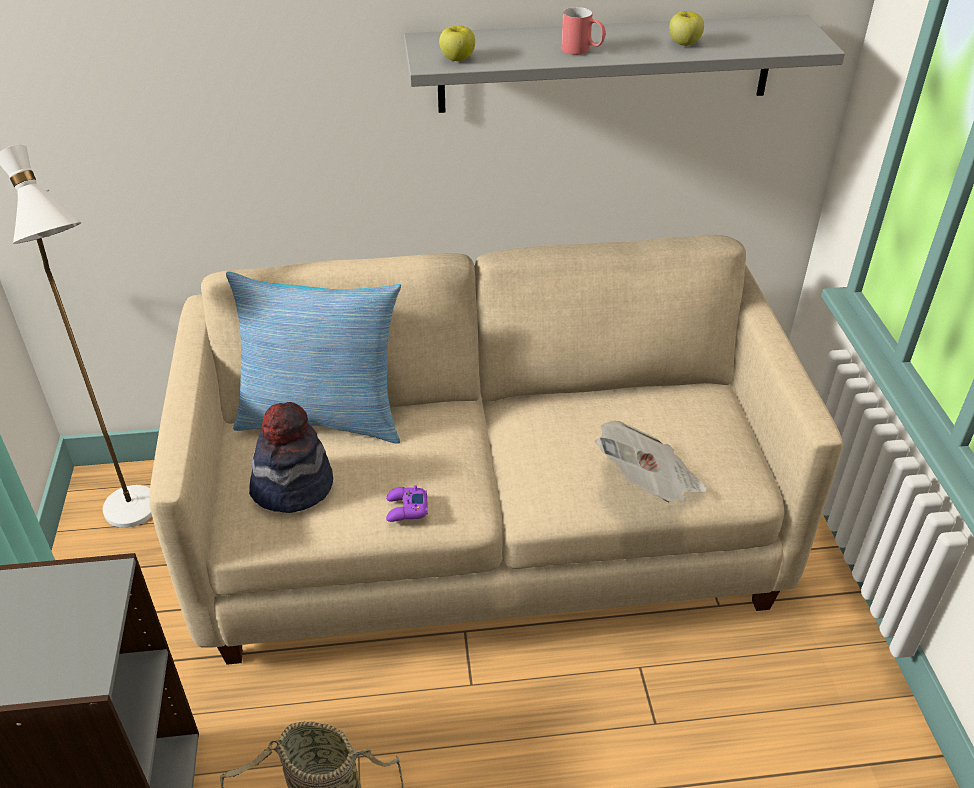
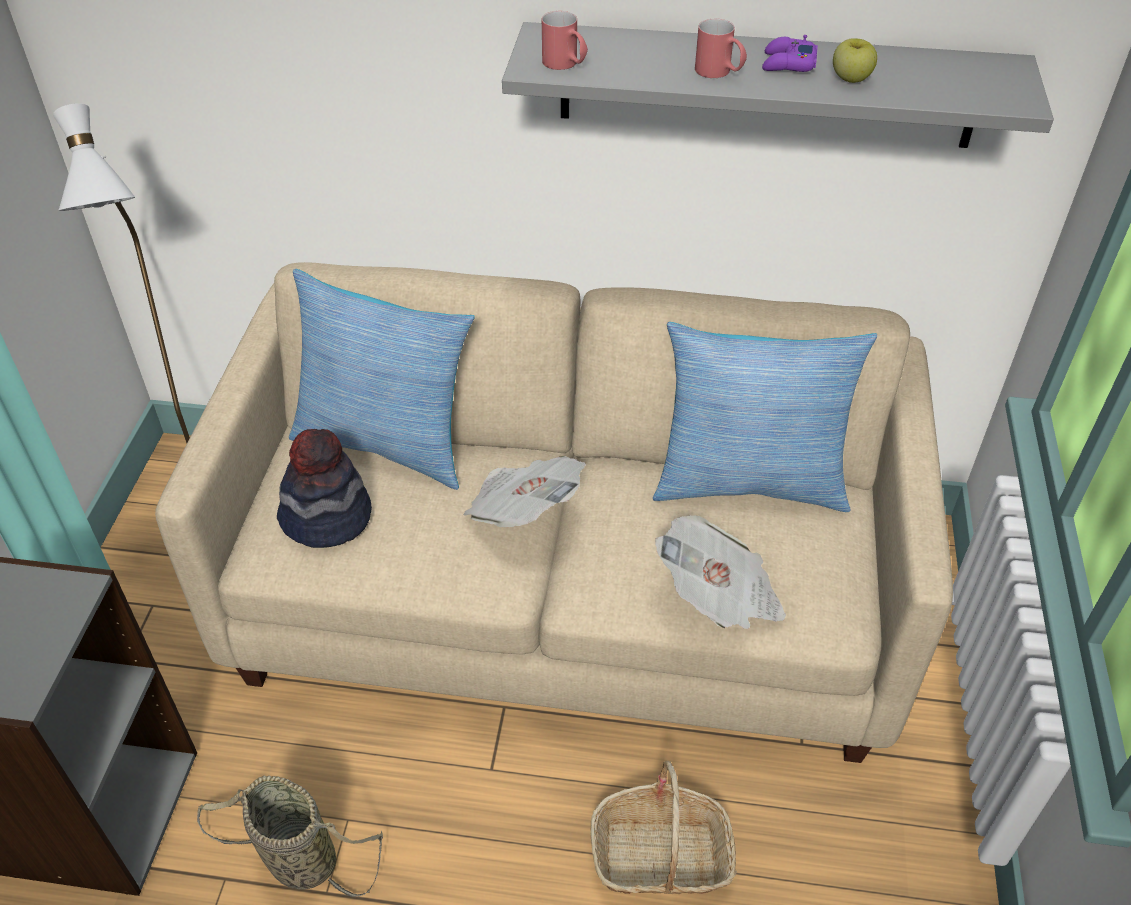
camera: 15 degrees right, 5 degrees up
(406, 509) = (436, 569): purple game controller -> purple game controller (788, 64)
(457, 58) = (566, 65): apple -> red mug
(463, 449) = (524, 510): none -> newspaper
(637, 393) = (749, 481): none -> pillow
(638, 720) = (661, 856): none -> basket

